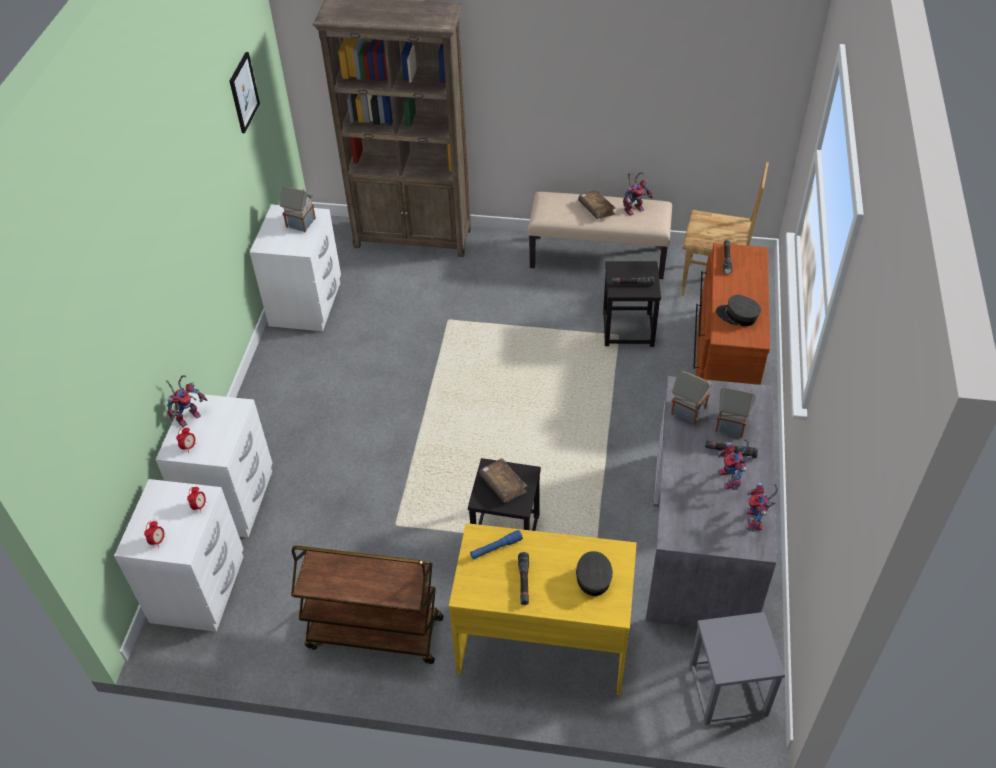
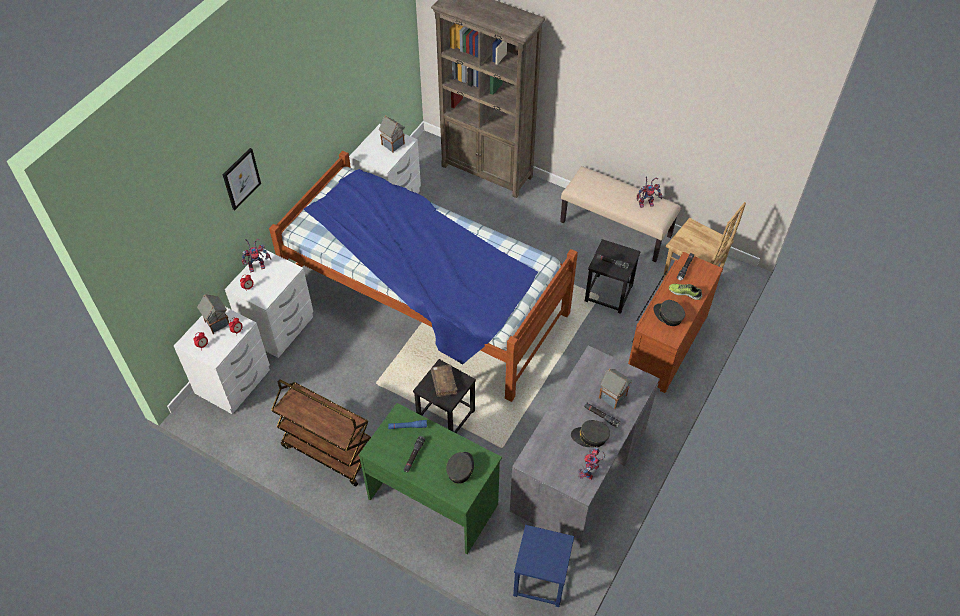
camera: 20 degrees right, 5 degrees up
(243, 92) = (370, 44): picture -> picture (241, 178)
(411, 408) = (425, 302): none -> bed
(542, 643) = (433, 500): yellow desk -> green desk
(596, 208) = (618, 194): brown book -> none
(687, 410) = (588, 375): toy house -> toy house (217, 323)
(727, 690) = (540, 579): grey stool -> blue stool
(731, 480) = (590, 437): toy robot -> grey cap
(741, 285) = (685, 292): none -> shoe

